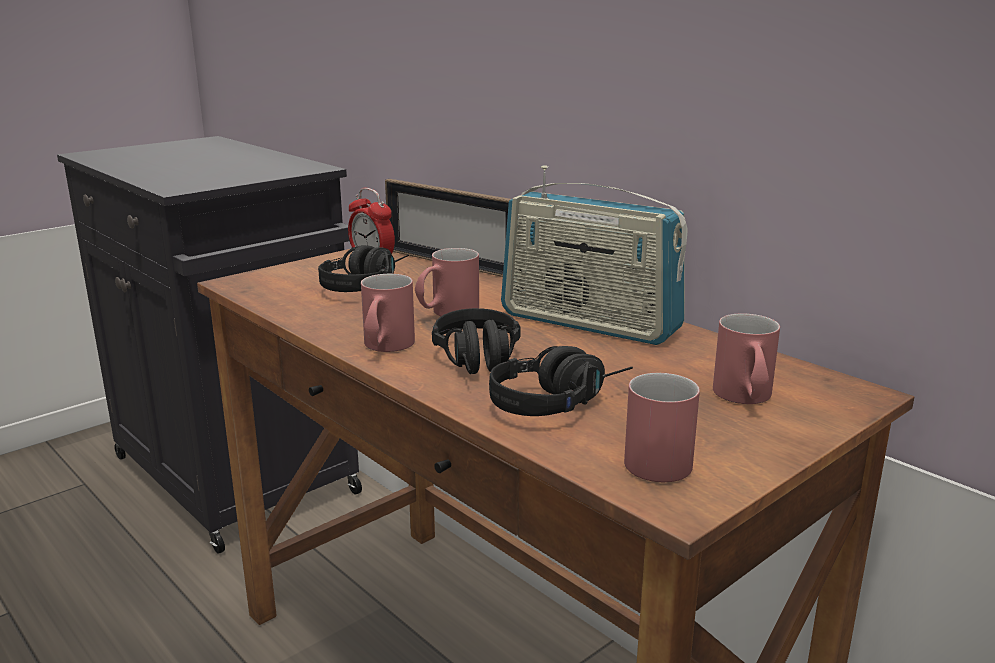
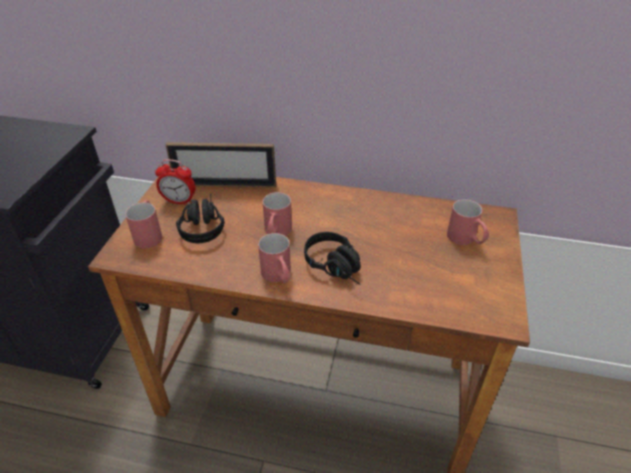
camera: 35 degrees left, 20 degrees up
(559, 401) = (401, 279): black headphones -> none
(589, 323) = (352, 211): radio -> none
(664, 457) = (475, 295): red mug -> red mug (149, 234)

